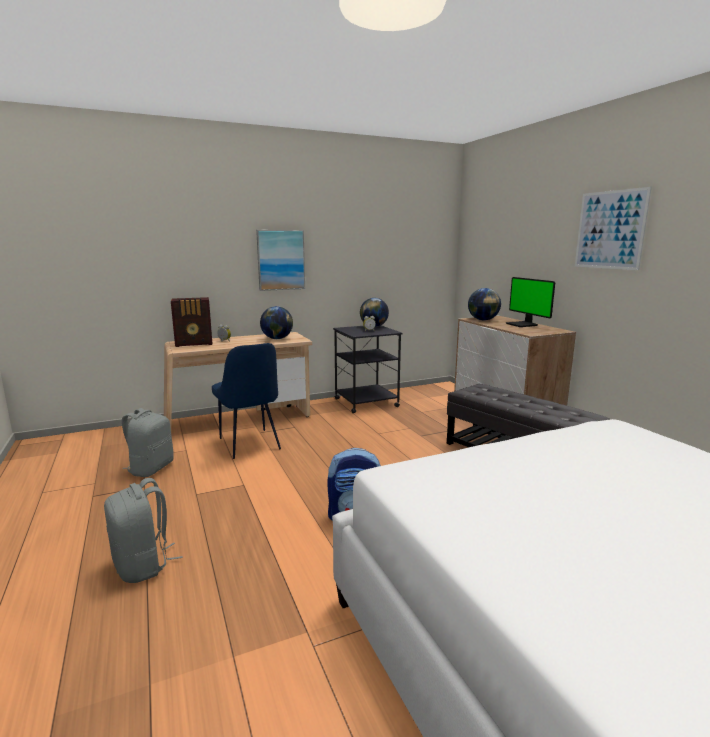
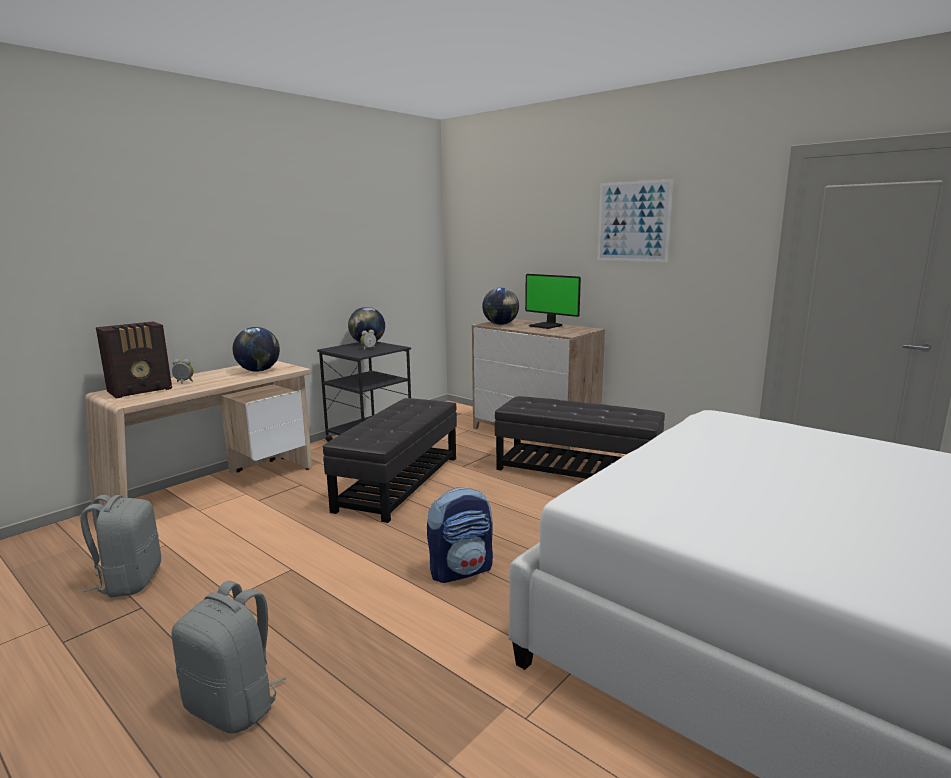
camera: 25 degrees left, 0 degrees up
(250, 443) = (257, 517): blue chair -> none
(281, 260) = (243, 264): picture -> none
(362, 439) = (398, 483): none -> black ottoman

